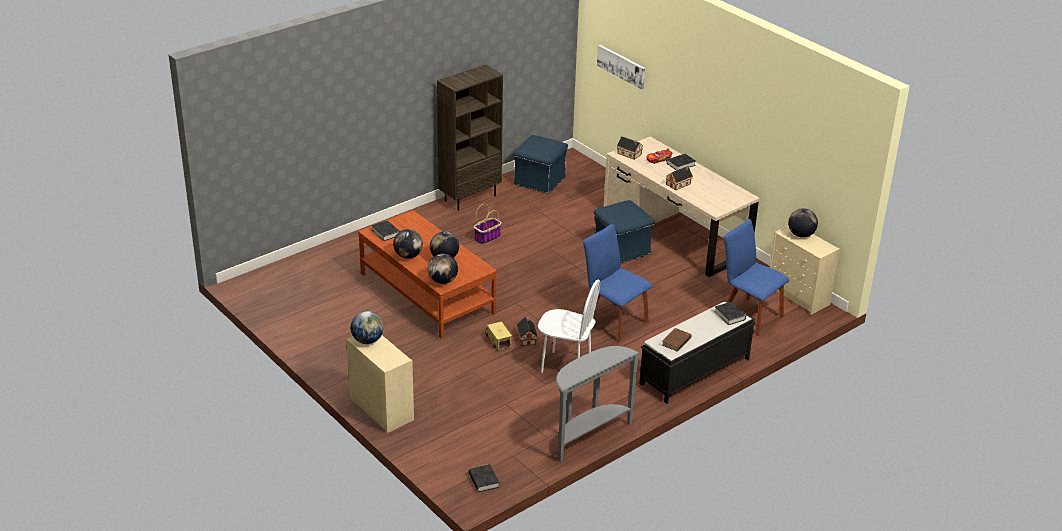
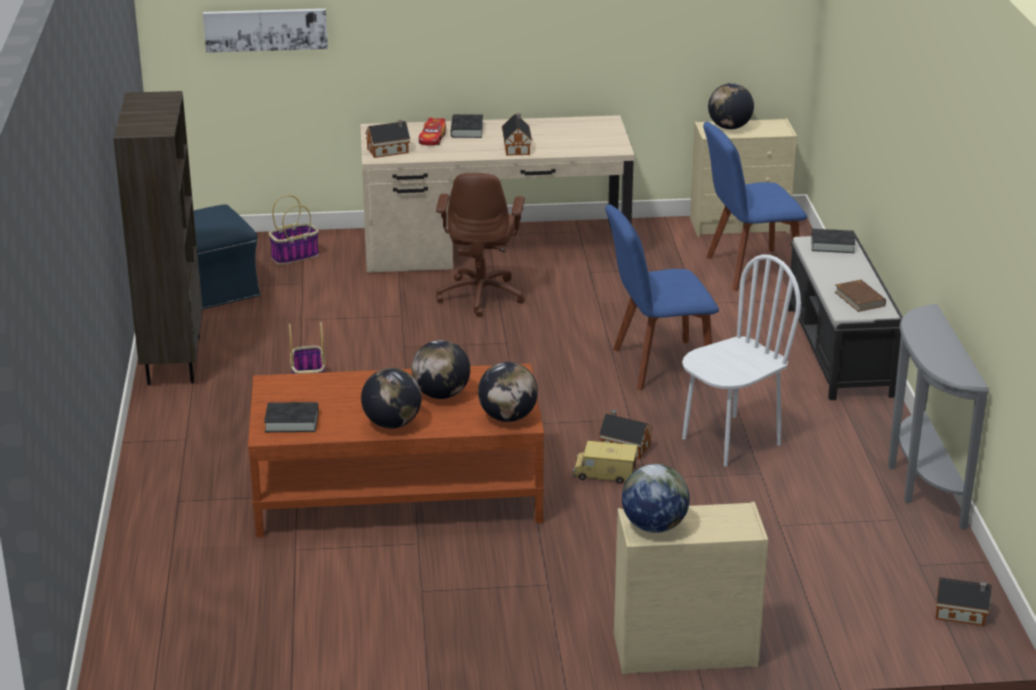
camera: 55 degrees left, 5 degrees down
(483, 480) = (963, 613): black book -> toy house
(596, 187) = (295, 256): none -> basket
(621, 249) = (481, 295): blue ottoman -> brown office chair

